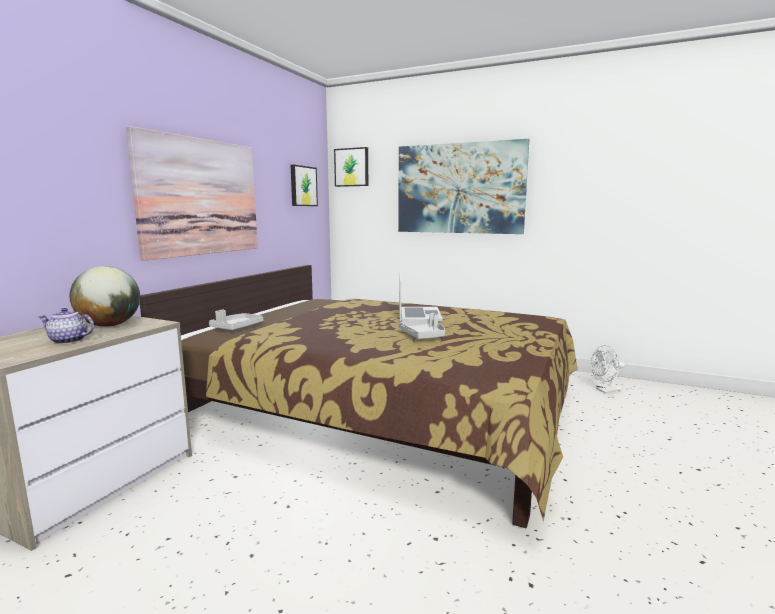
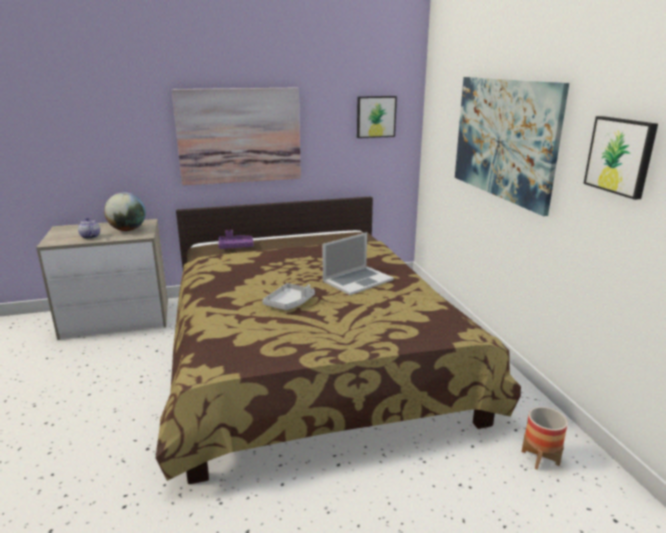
camera: 50 degrees right, 10 degrees up
(236, 327) = (235, 246): grey tray -> purple tray
(352, 167) = (436, 95): picture -> picture (620, 156)
(605, 390) = (540, 458): white fan -> planter

